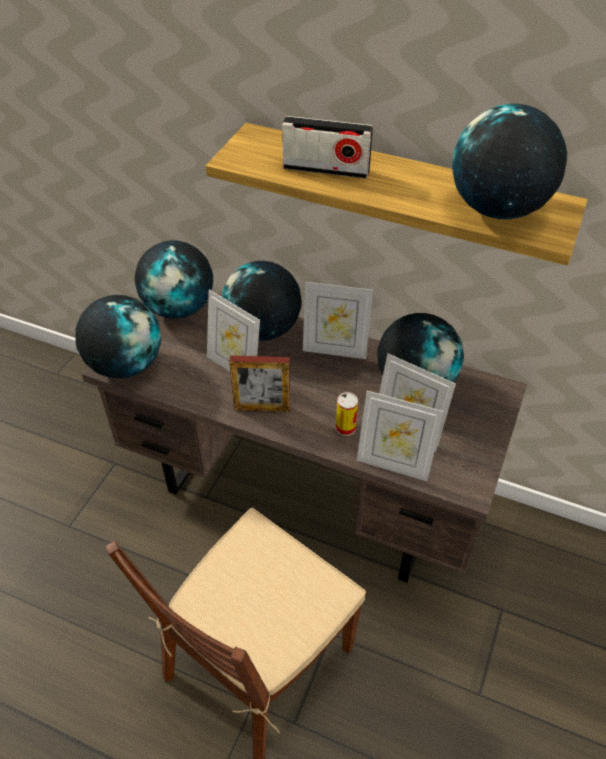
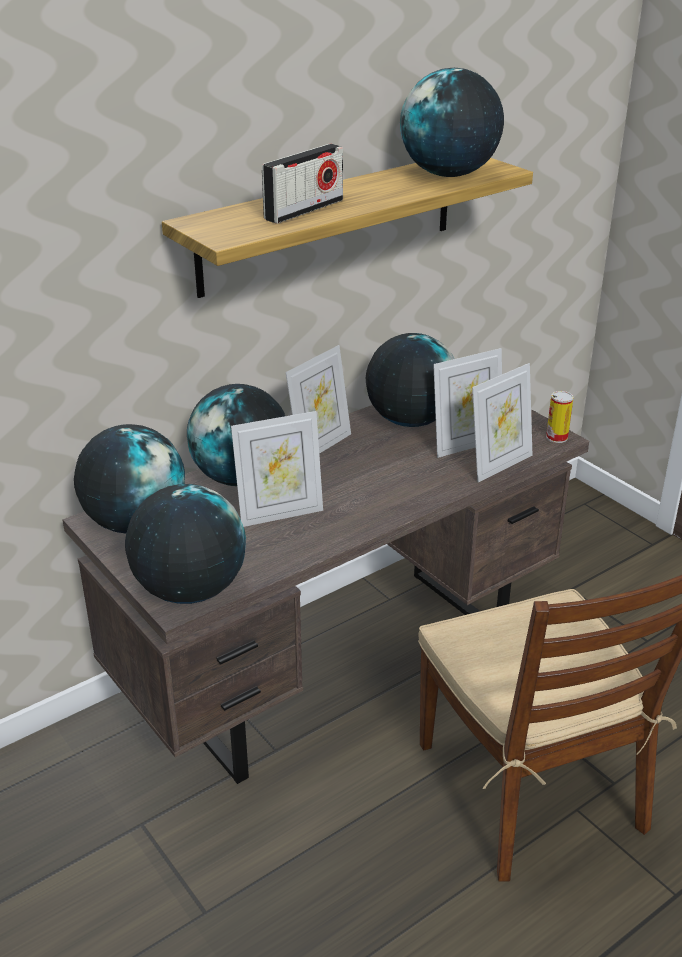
camera: 60 degrees left, 15 degrees down
(262, 407) = (358, 514): picture frame -> none
(345, 428) = (431, 475): can -> can (557, 437)

